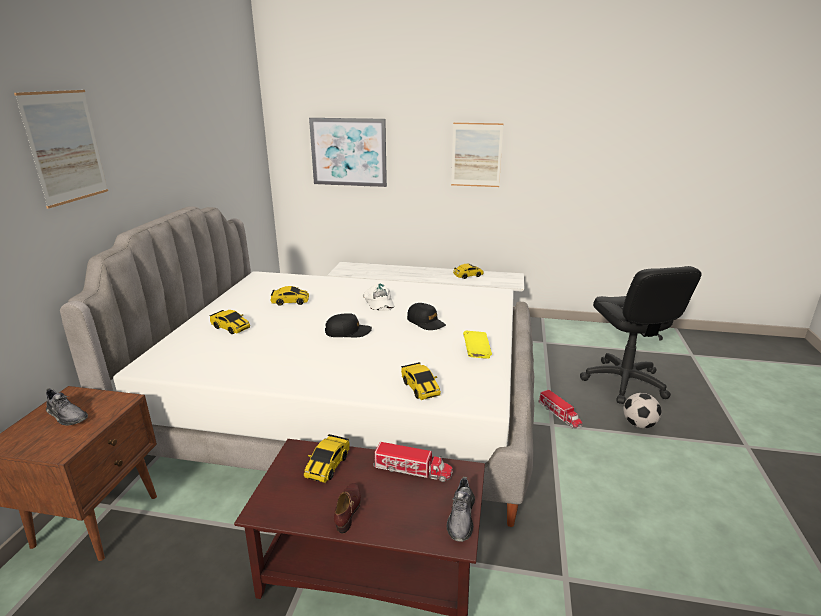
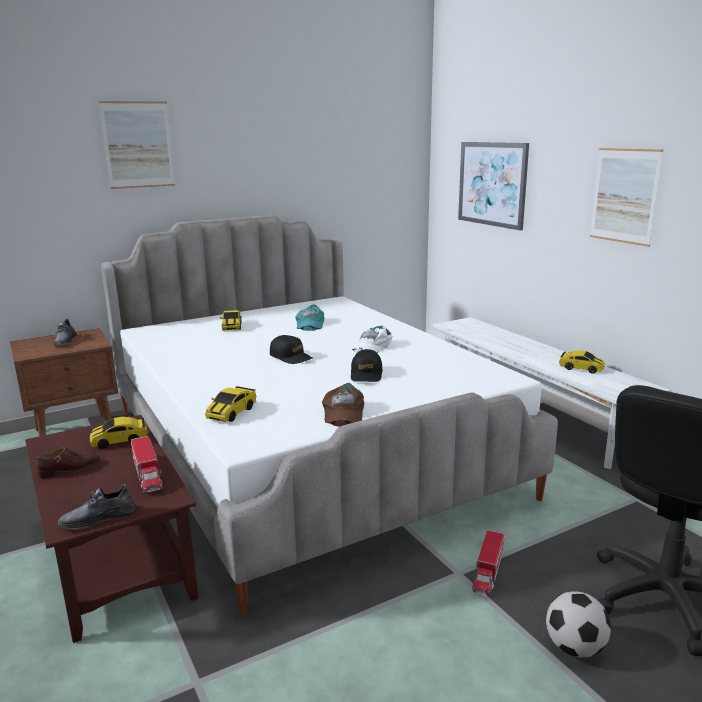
camera: 50 degrees right, 5 degrees down
(290, 302) = (309, 324): toy car -> turquoise cap
(476, 352) = (342, 412): yellow book -> brown cap

